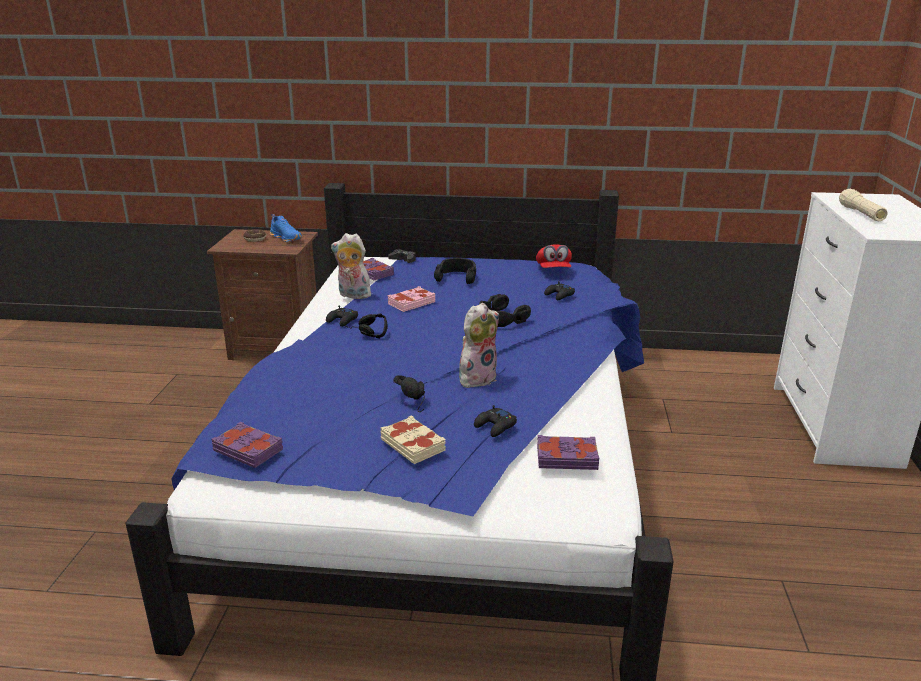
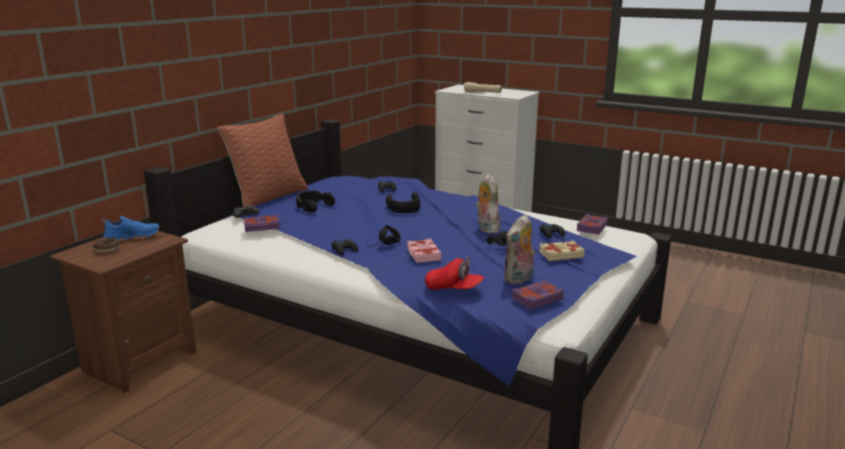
camera: 65 degrees left, 5 degrees down
(352, 295) = (297, 240): plush toy -> plush toy (519, 279)
(411, 303) = (340, 226): pink book -> pink book (423, 254)
(467, 255) = (268, 197): none -> pillow
(553, 270) = (340, 183): red cap -> red cap (454, 289)

